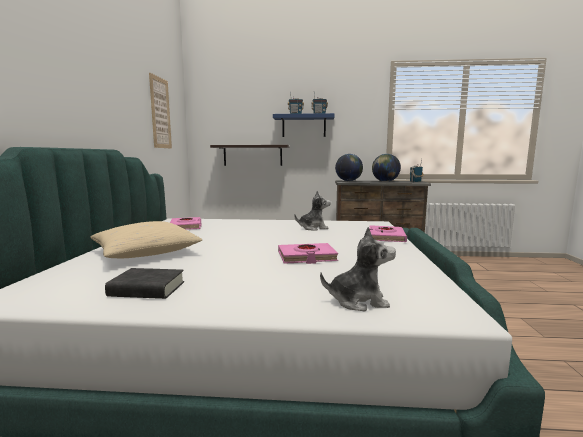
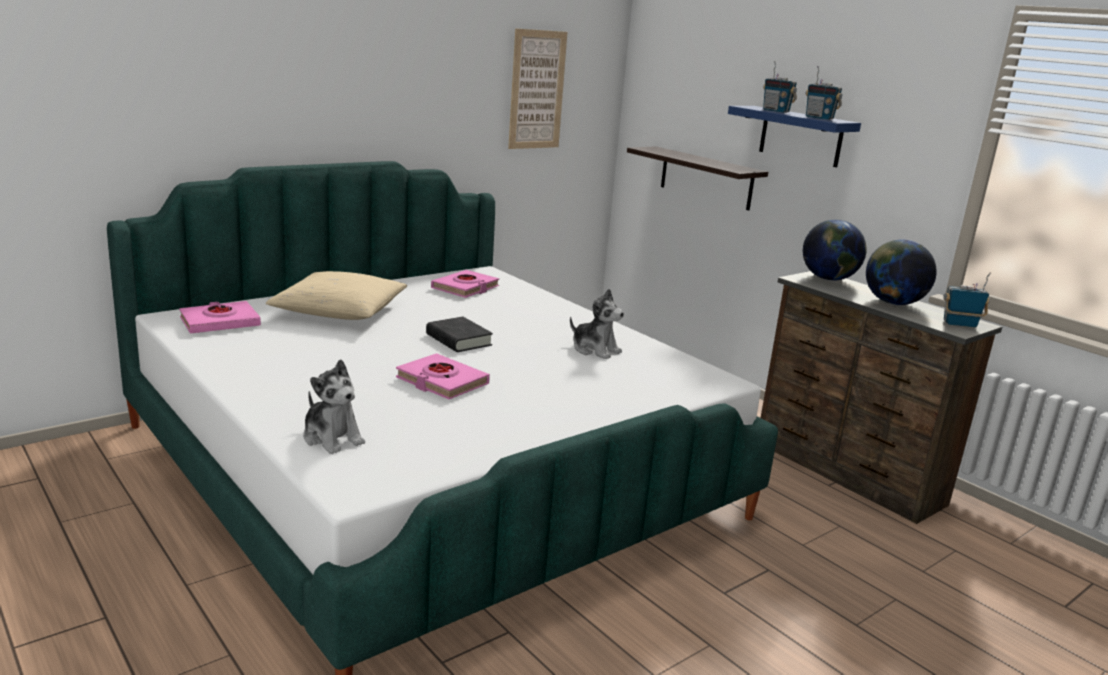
camera: 45 degrees right, 10 degrees up
(147, 289) = (249, 350): black book -> black book (458, 340)
(386, 237) = (630, 404): pink book -> pink book (220, 323)

